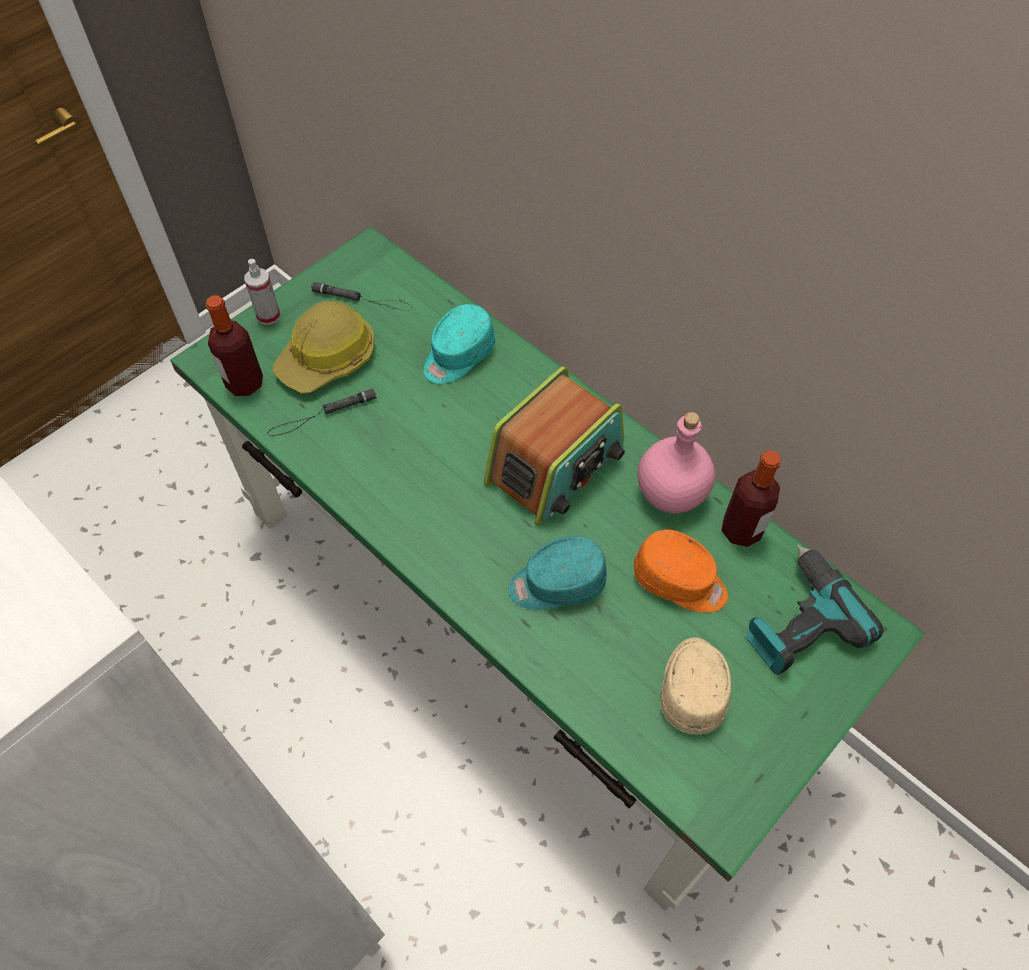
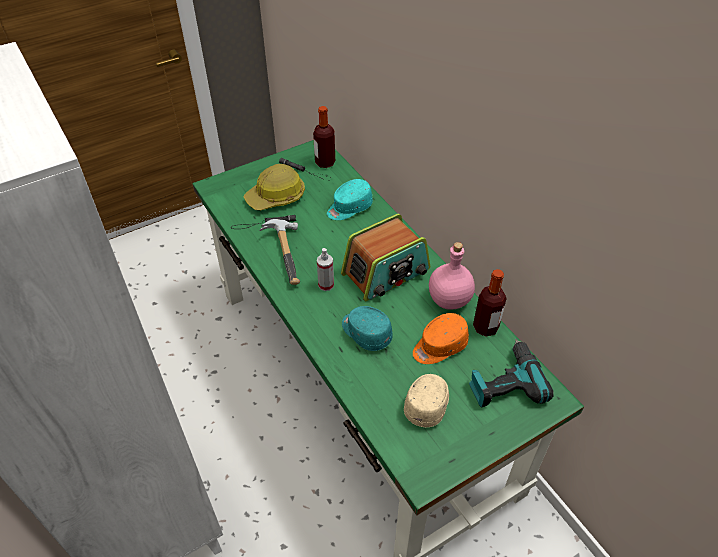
camera: 15 degrees right, 10 degrees down
(245, 383) = (227, 201): bottle -> bottle (325, 162)
(268, 316) = (251, 171): spray bottle -> spray bottle (326, 285)
(385, 464) = (289, 254): none -> hammer
(556, 583) = (365, 332): turquoise cap -> turquoise cap turned 45 degrees clockwise
(680, 581) = (439, 346): orange cap -> orange cap turned 105 degrees clockwise

